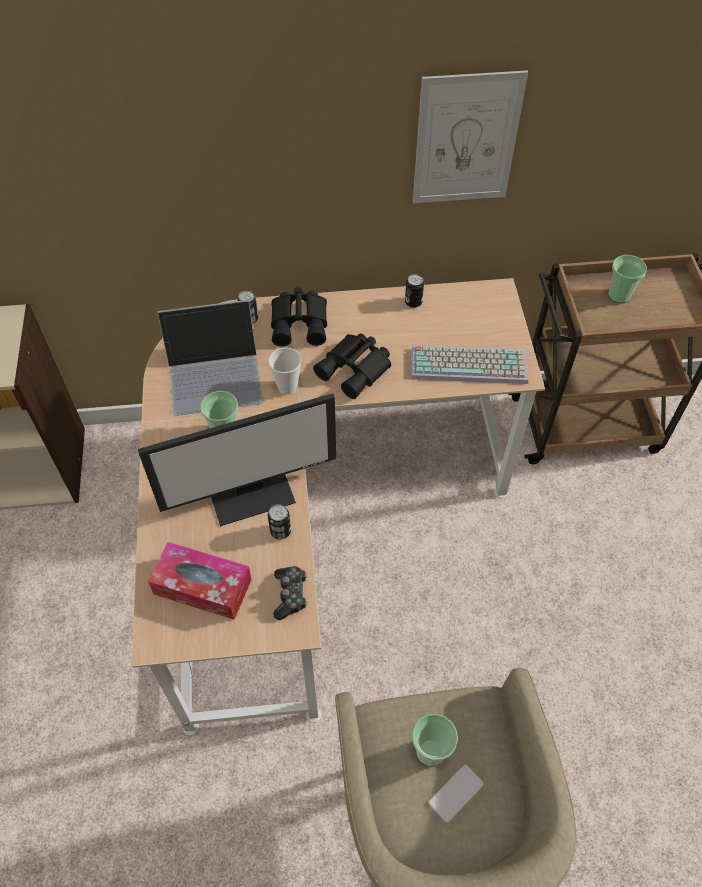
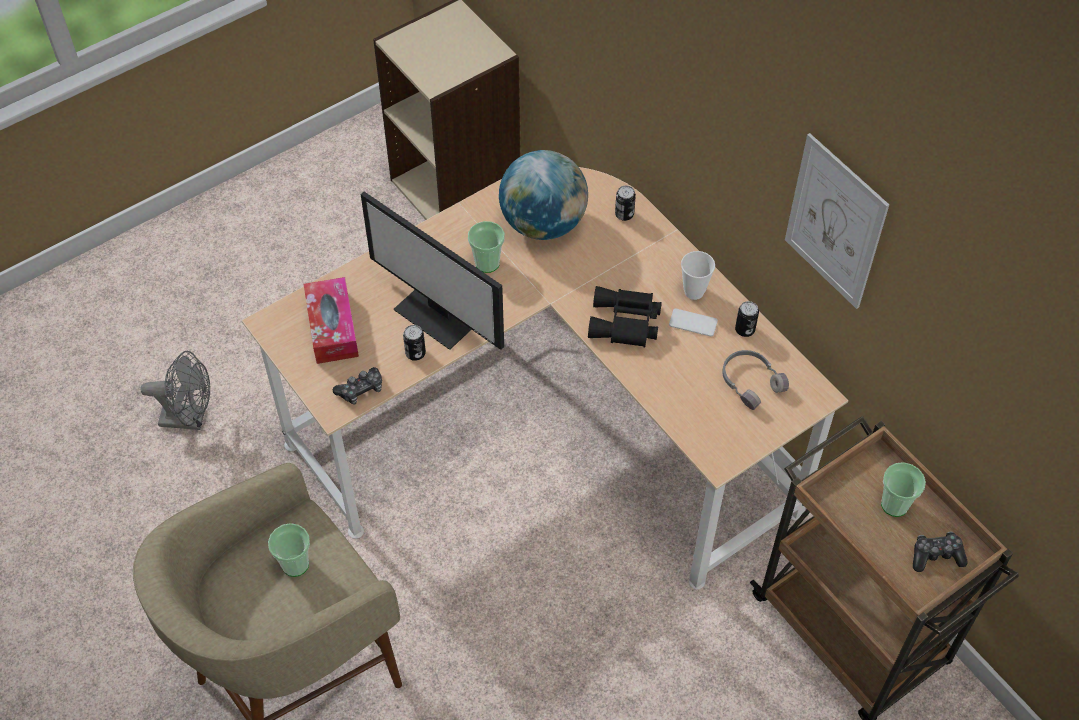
camera: 60 degrees right, 0 degrees up
(96, 810) = (190, 418): none -> grey fan
(215, 374) = (543, 223): laptop -> globe
(287, 387) = (567, 282): cup -> cup (694, 291)
(301, 322) = (649, 254): black binoculars -> none
(456, 793) = (270, 598): phone -> phone (693, 323)
(462, 322) = (751, 381): none -> grey headphones
(470, 364) = (700, 411): keyboard -> none
(671, 295) = (936, 555): none -> game controller

